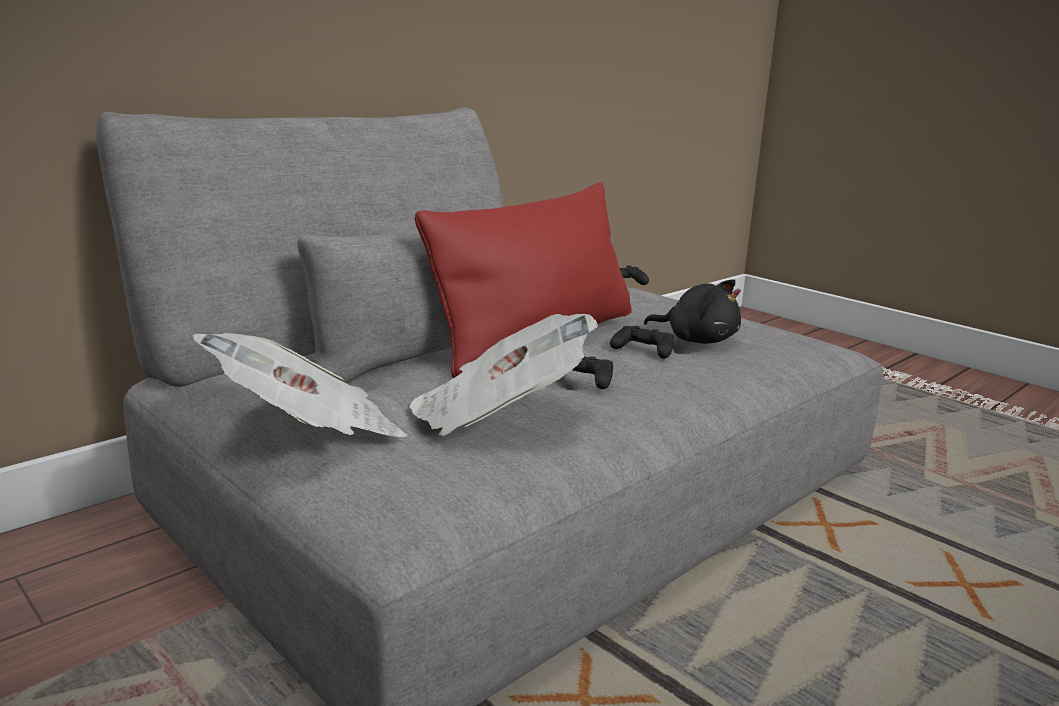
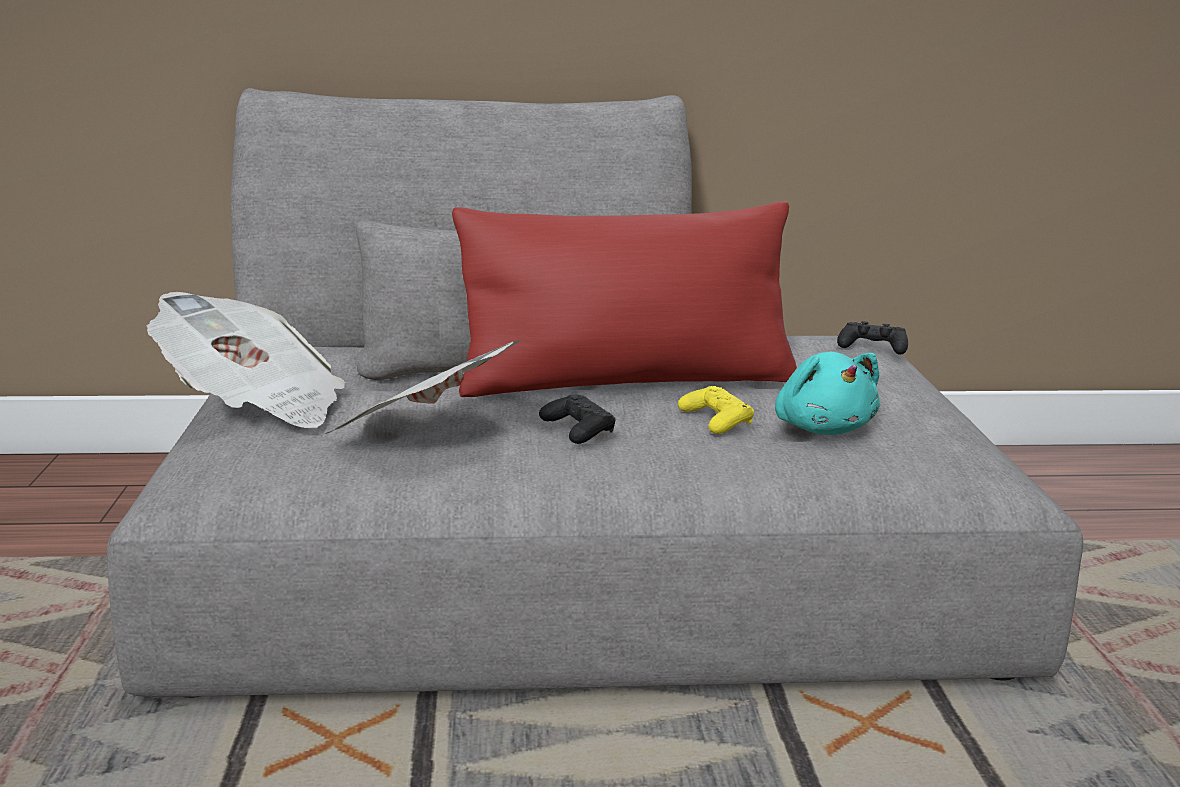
camera: 40 degrees right, 0 degrees up
(643, 349) = (716, 420): black game controller -> yellow game controller
(697, 340) = (822, 428): black plush toy -> turquoise plush toy

